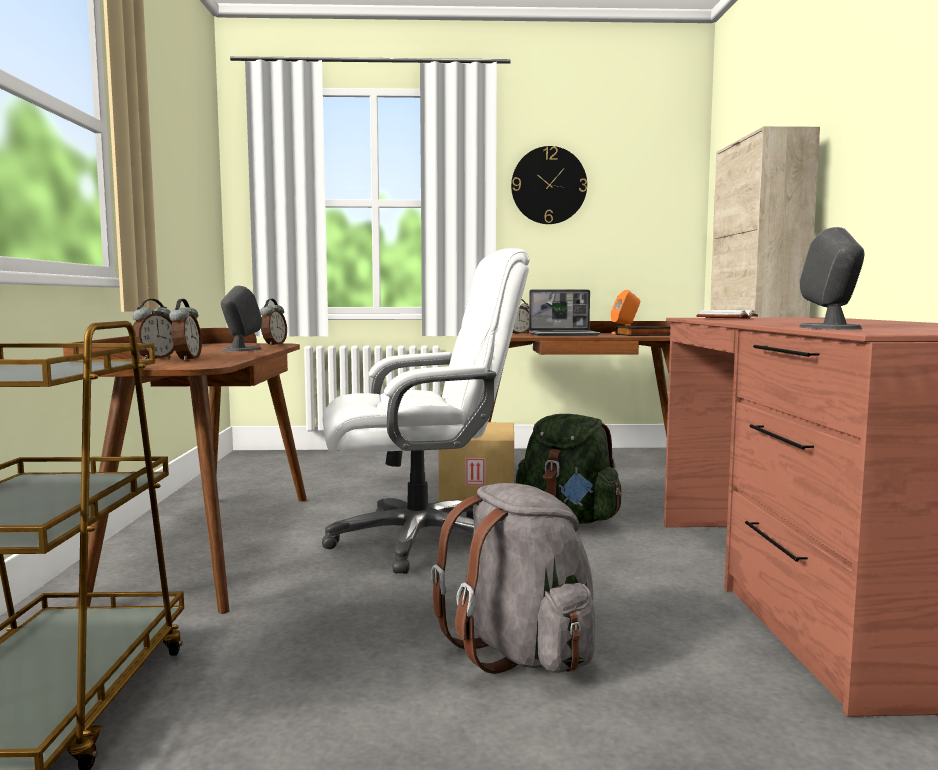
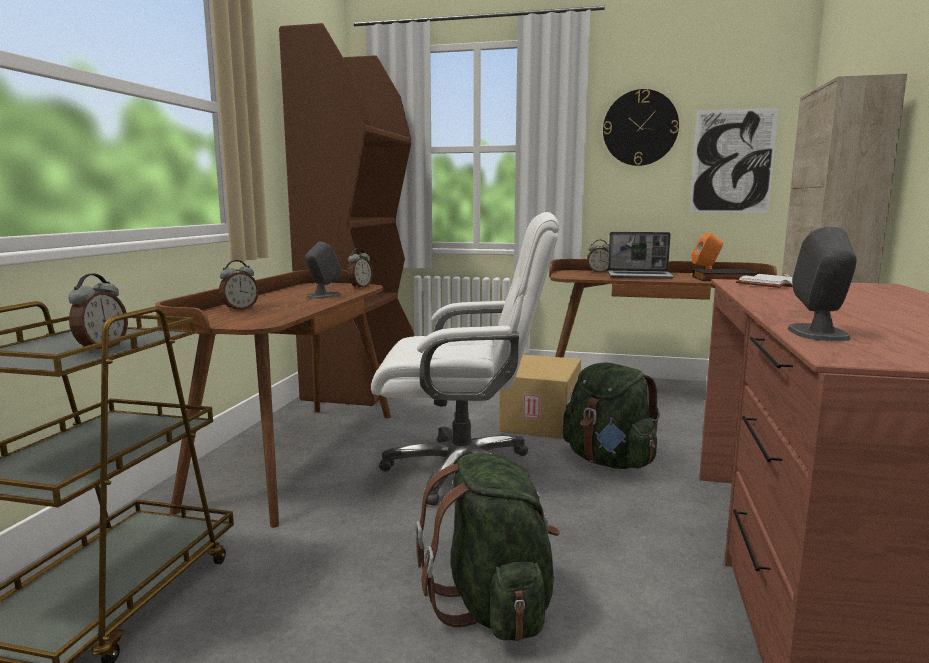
camera: 15 degrees right, 5 degrees up
(186, 359) = (261, 312): alarm clock -> alarm clock (101, 348)
(251, 472) = (361, 384): none -> brown bookcase
(521, 651) = (493, 605): grey backpack -> green backpack
(639, 221) = (732, 161): none -> picture

